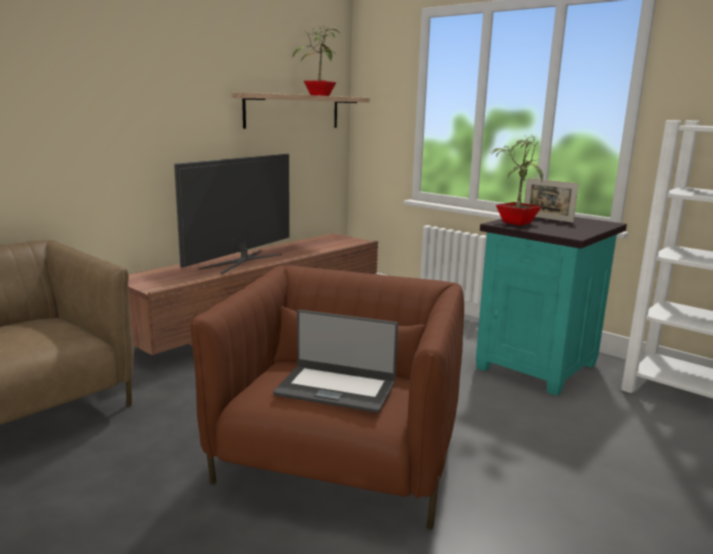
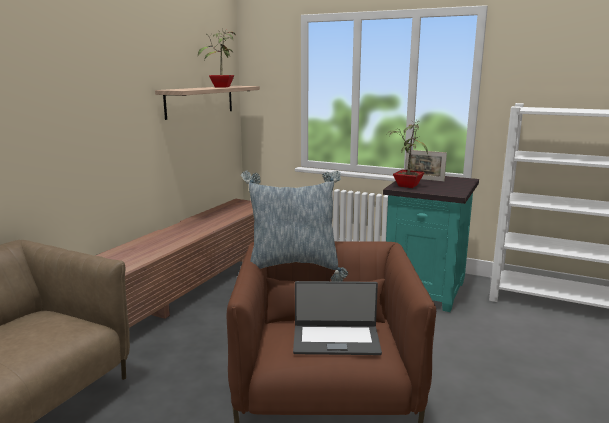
camera: 15 degrees left, 0 degrees up
(242, 261) = (178, 234): television -> none
(315, 310) = (292, 277): none -> pillow

